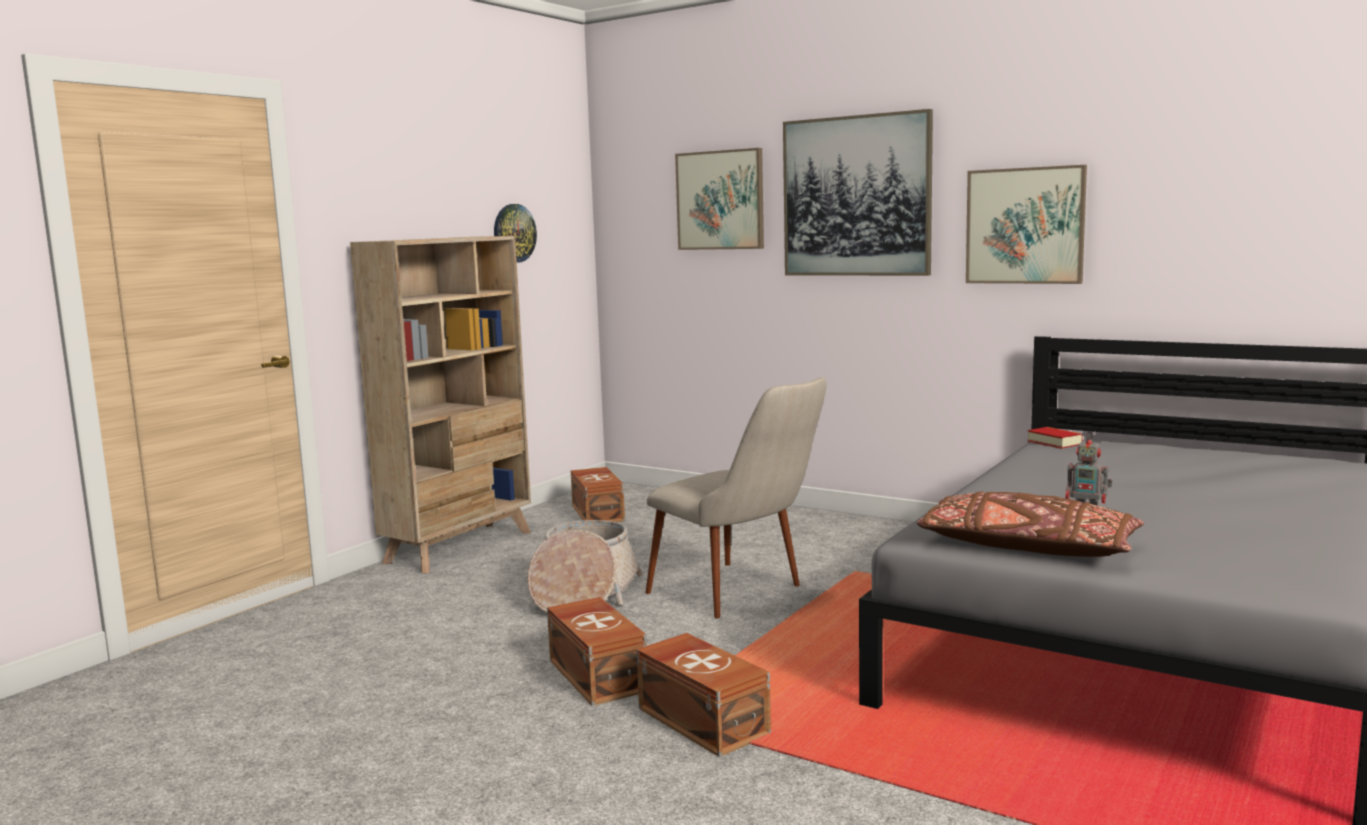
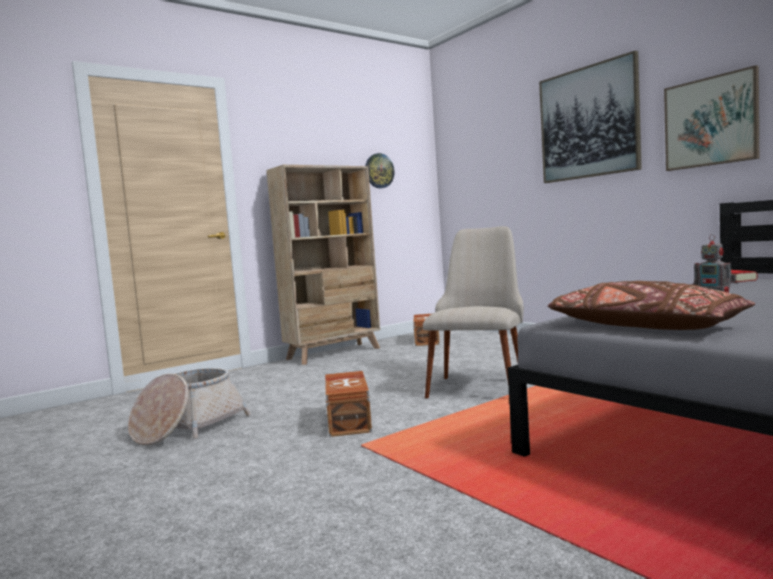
camera: 20 degrees right, 5 degrees down
(584, 595) = (381, 378): basket -> basket (188, 427)
(703, 720) = (392, 451): brown storage box -> none
(720, 200) = (505, 141): picture -> none
(741, 595) = (480, 383): beige chair -> beige chair turned 135 degrees counterclockwise

